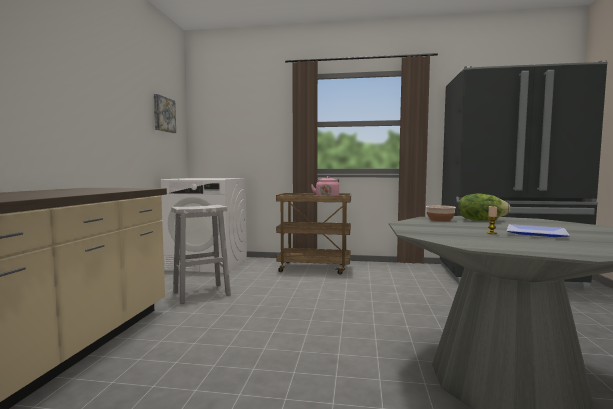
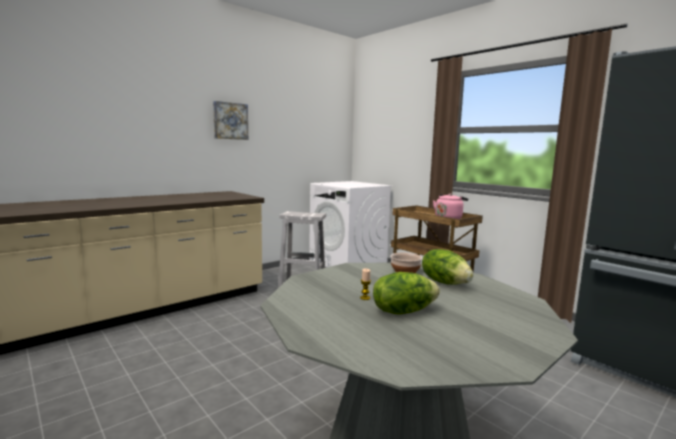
camera: 40 degrees right, 5 degrees up
(163, 114) = (319, 125): picture -> picture (230, 121)
(534, 233) = (403, 311): plate -> lettuce

